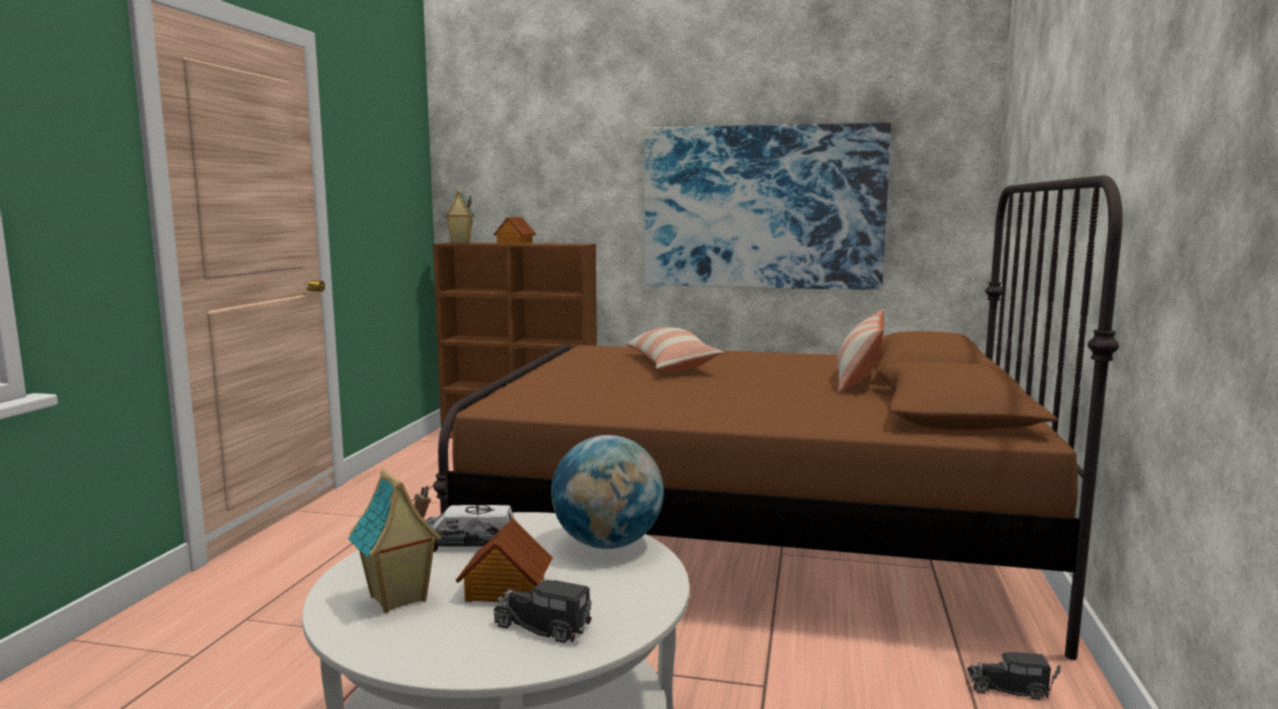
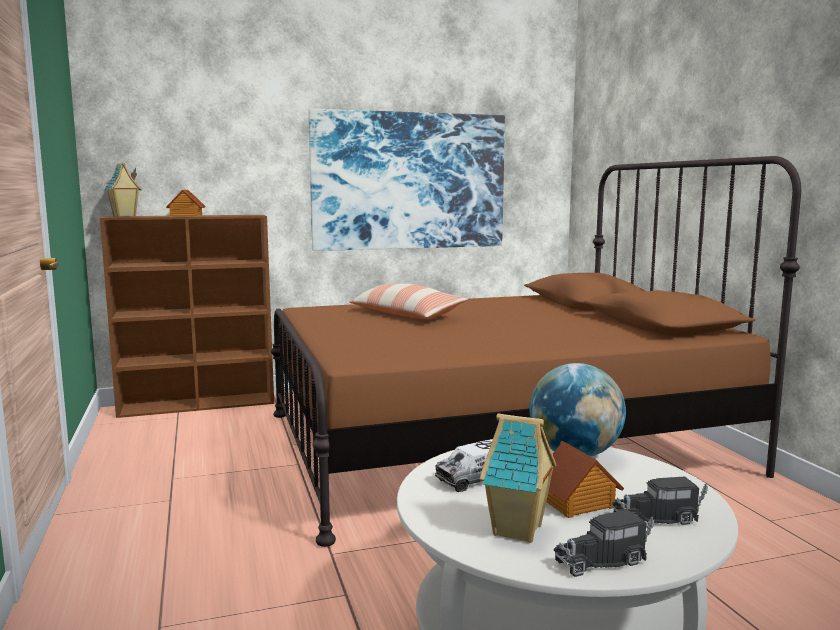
camera: 30 degrees left, 0 degrees up
(859, 378) = (559, 311): pillow -> none
(1011, 688) = (769, 503): toy truck -> toy truck (603, 560)

